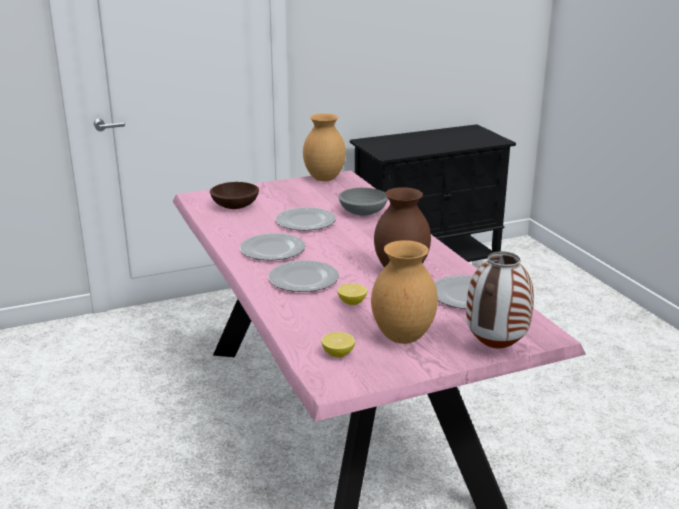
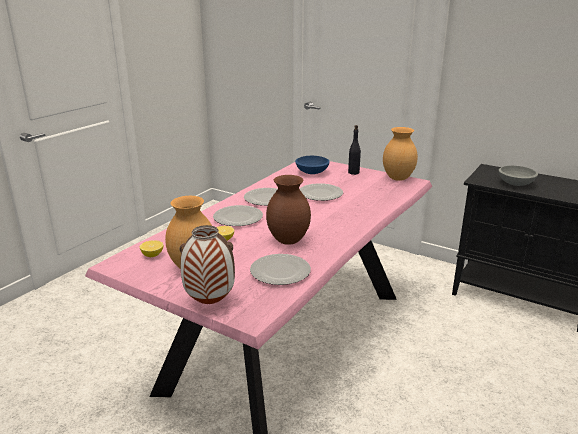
camera: 55 degrees right, 0 degrees up
(234, 206) = (311, 172): brown bowl -> blue bowl
(273, 190) = (353, 172): none -> black bottle
(362, 212) = (363, 203): grey bowl -> grey bowl (515, 183)

